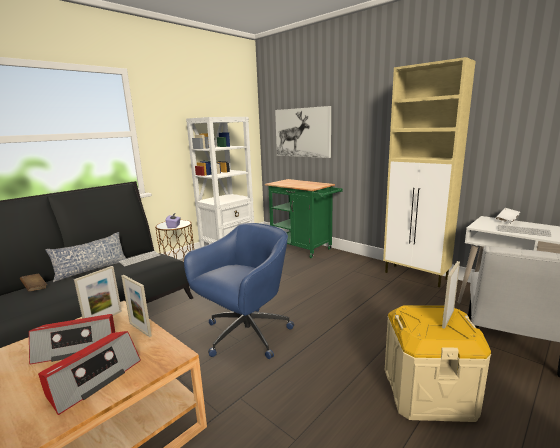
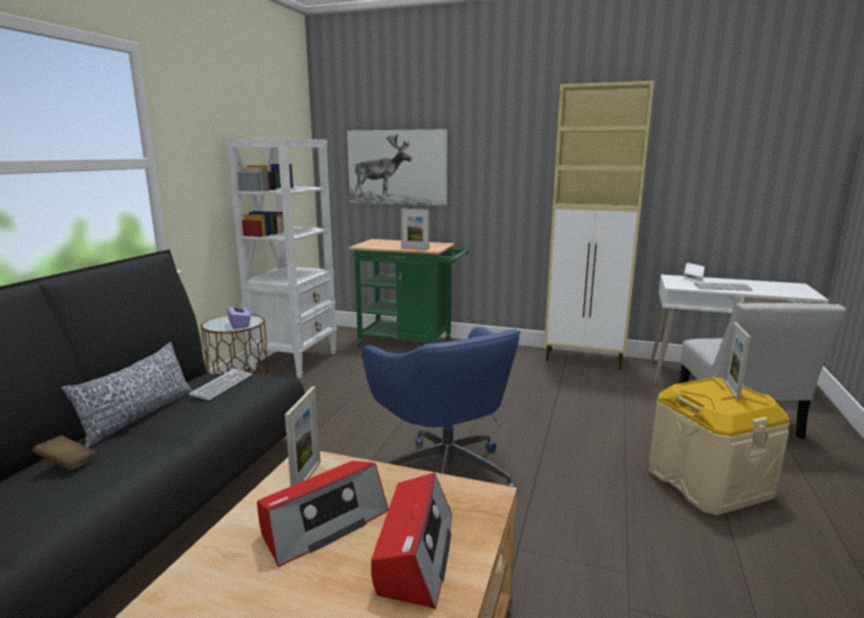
camera: 25 degrees left, 0 degrees up
(140, 329) = (389, 478): picture frame -> picture frame (415, 249)
(245, 335) = (445, 472): blue office chair -> blue office chair turned 135 degrees clockwise

